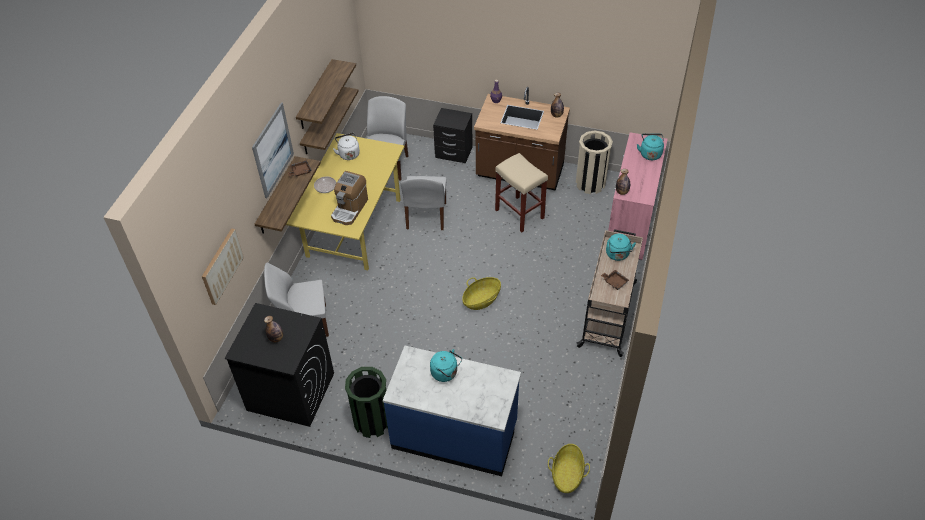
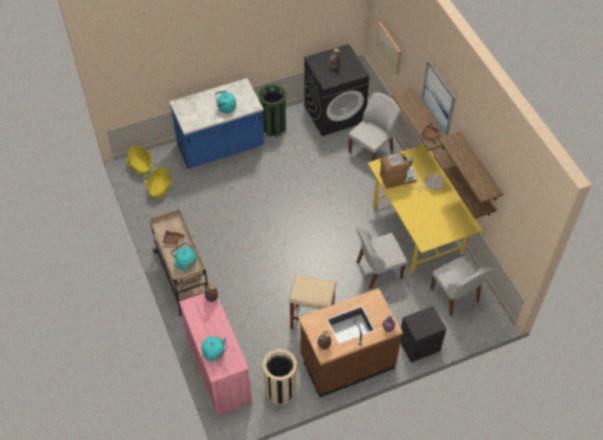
camera: 140 degrees right, 5 degrees up
(348, 153) = (451, 218): white kettle -> none
(349, 209) = (397, 178): coffee machine -> coffee machine turned 90 degrees clockwise
(426, 217) = (377, 270): white chair -> white chair turned 75 degrees counterclockwise
(481, 300) = (278, 233): basket -> basket (159, 188)

